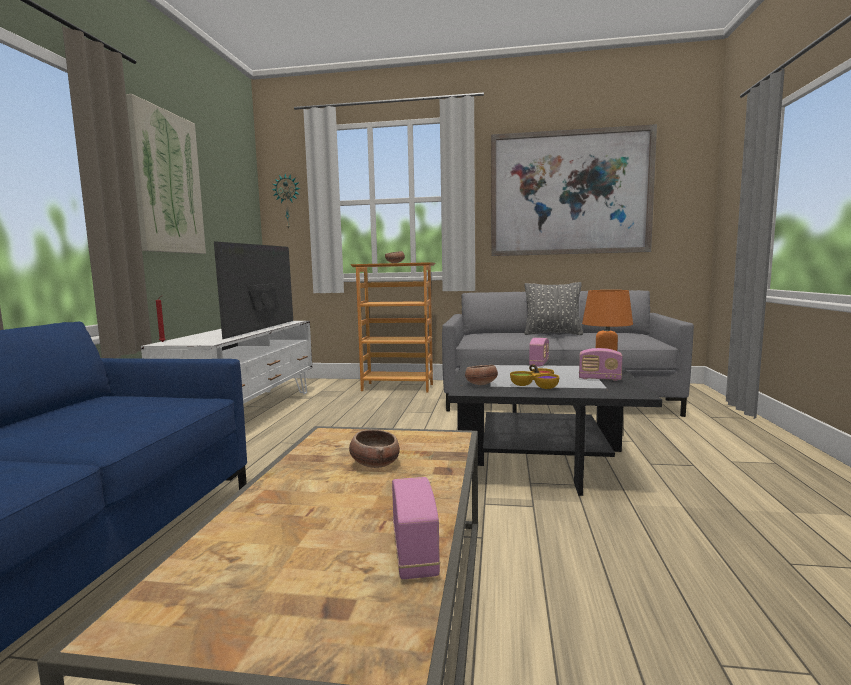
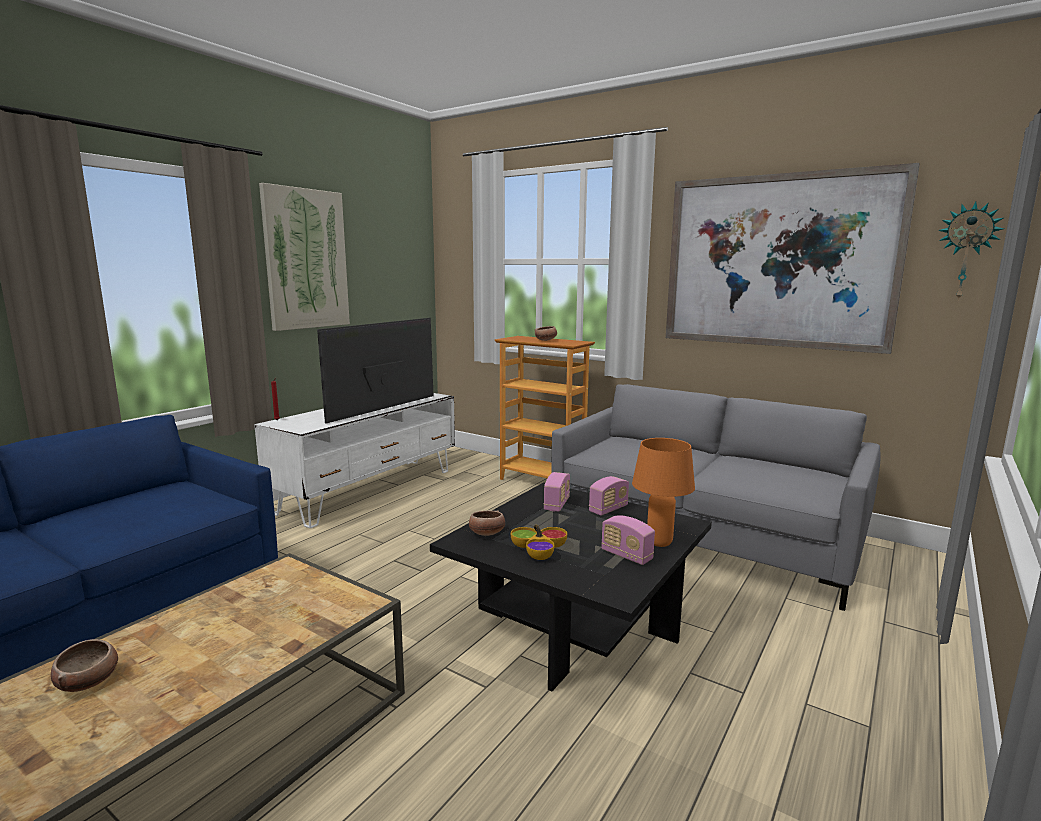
camera: 25 degrees right, 5 degrees up
(287, 201) = (458, 257): wall clock -> wall clock (966, 252)
(375, 464) = (258, 619): bowl -> bowl (88, 681)
(415, 553) = (139, 733): radio -> radio (557, 504)
(552, 334) = (709, 455): grey pillow -> none

